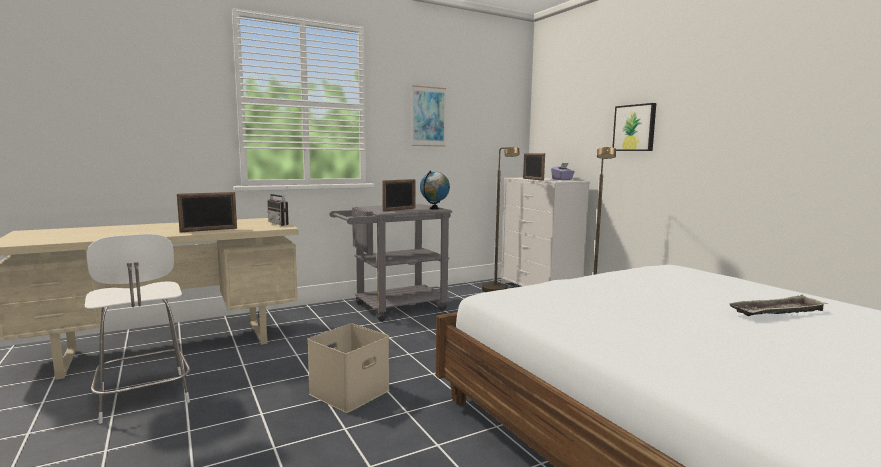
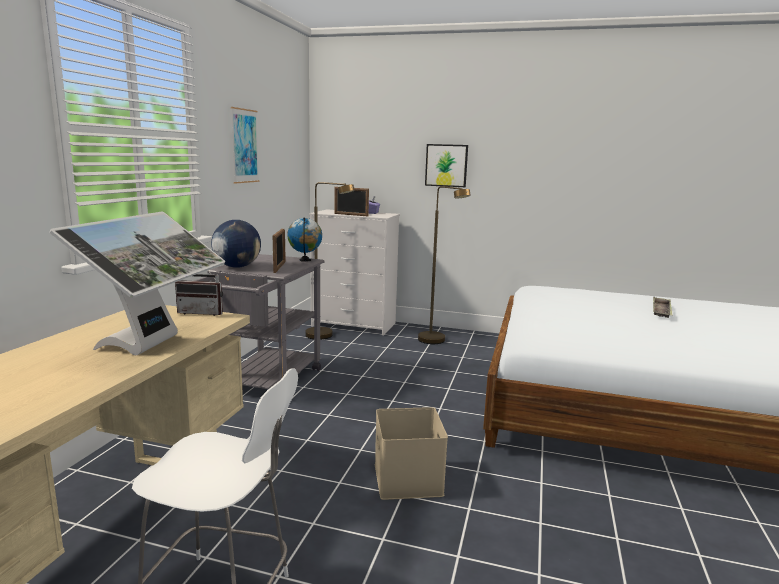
camera: 45 degrees left, 5 degrees up
(209, 230) = (154, 344): picture frame -> monitor
(376, 207) = (237, 267): none -> globe

